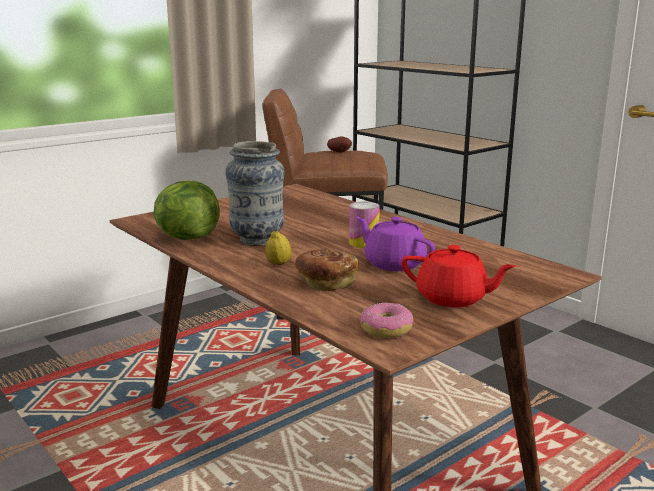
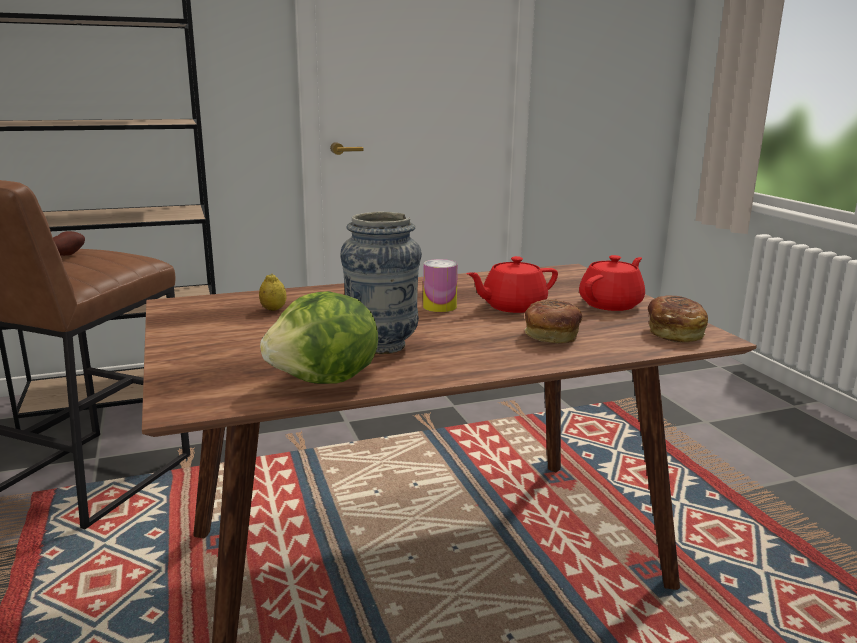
camera: 70 degrees left, 0 degrees up
(278, 264) = (478, 346): lemon -> lemon (273, 309)
(386, 329) = (674, 333): donut -> bread
(394, 263) = (512, 306): purple teapot -> red teapot

